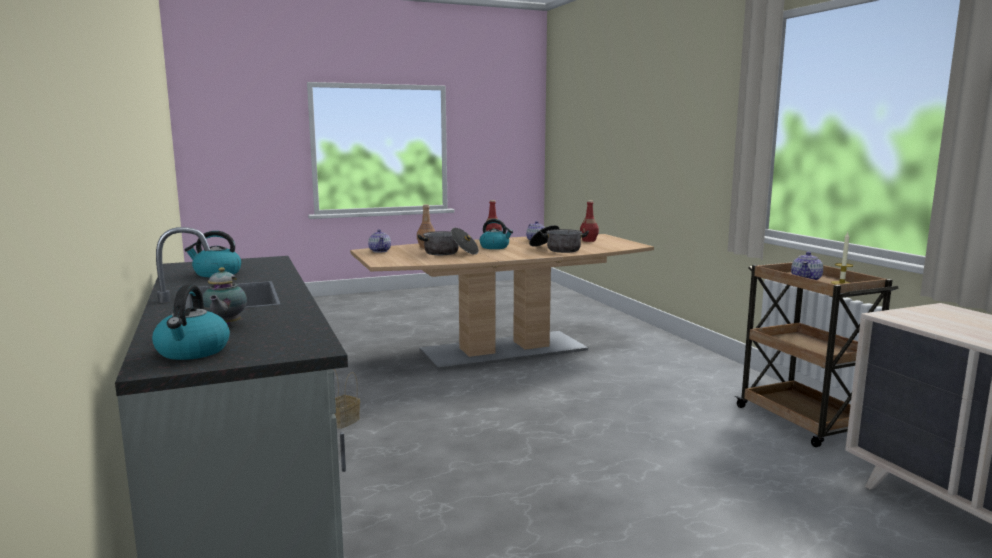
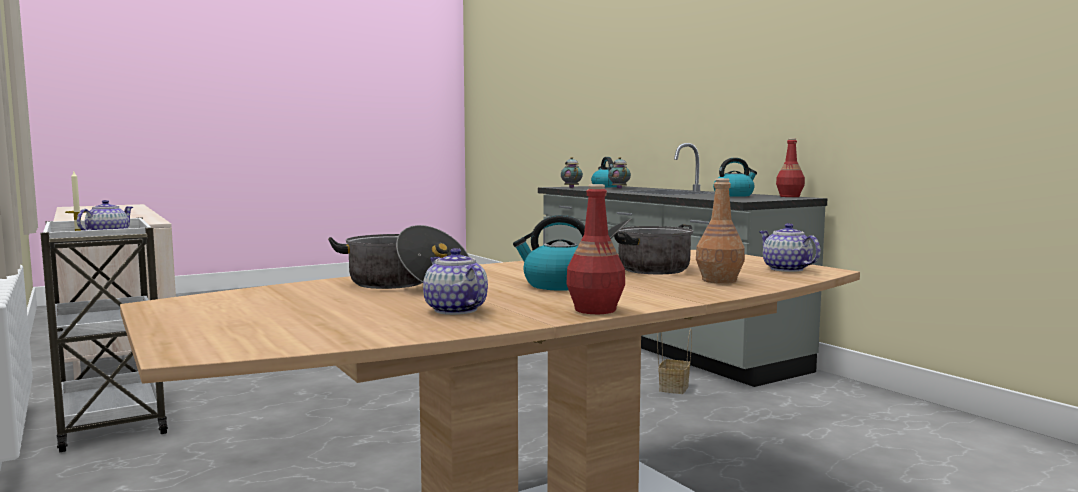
camera: 170 degrees right, 5 degrees down
(299, 337) = (571, 188): none -> teapot
(589, 240) = (282, 317): red bottle -> red bottle (789, 196)
(803, 422) = (111, 419): brown cart -> white cart

